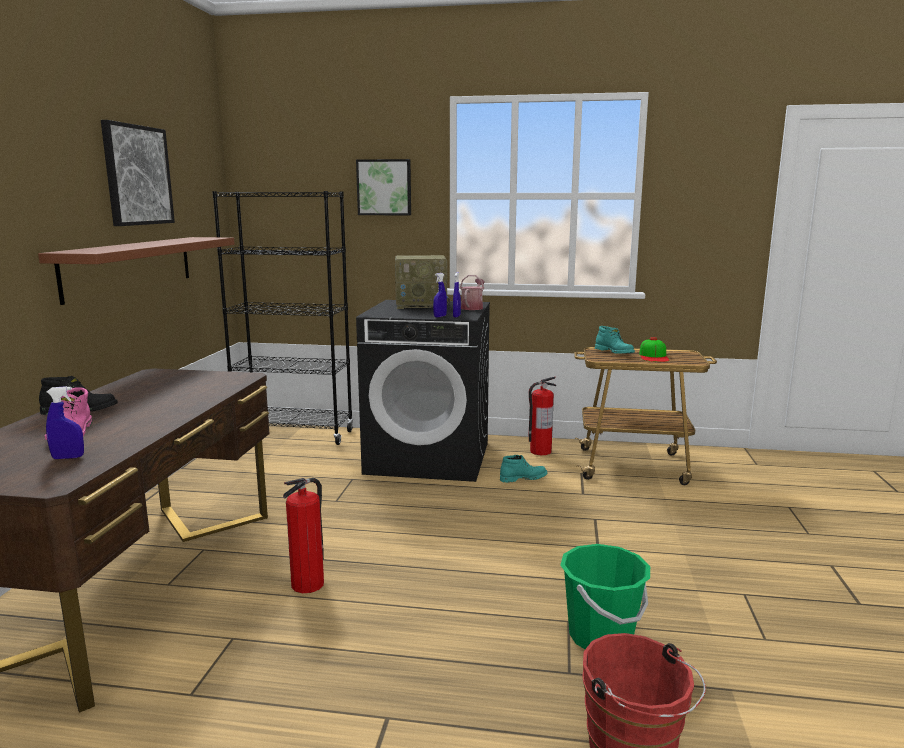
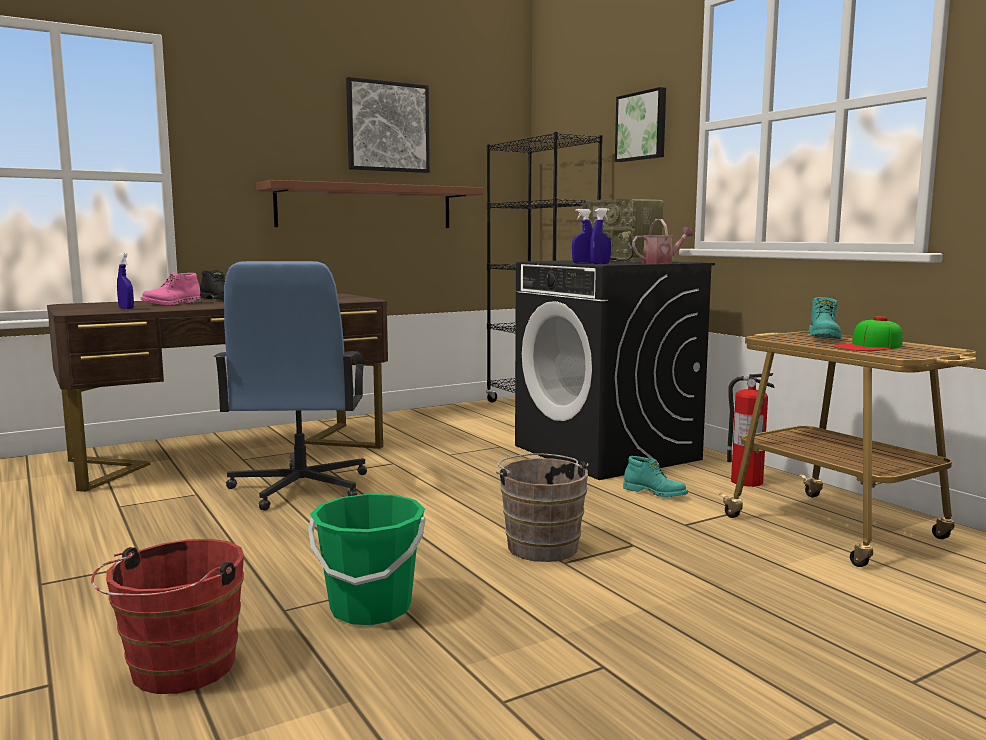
camera: 50 degrees right, 5 degrees down
(308, 584) = (299, 488): fire extinguisher -> blue office chair
(562, 543) = (541, 545): none -> brown bucket

